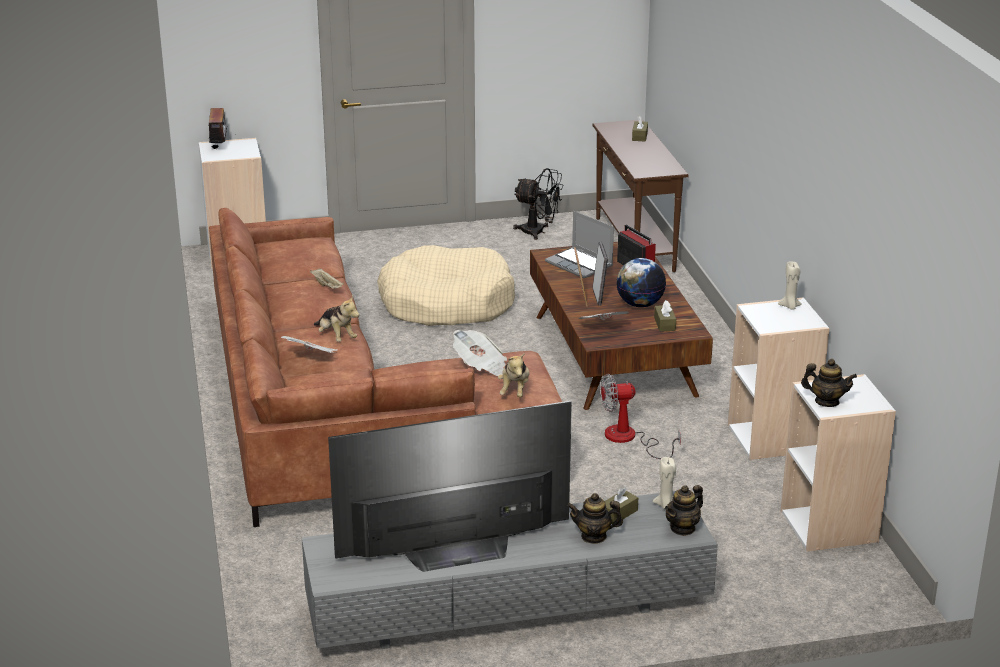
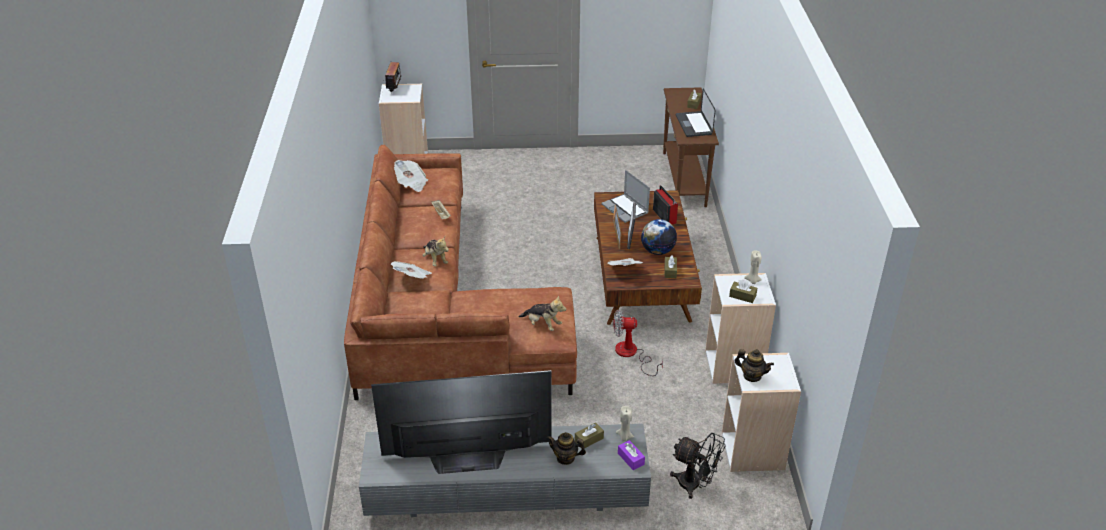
camera: 10 degrees right, 10 degrees up
(446, 303) = (537, 219): beige dog bed -> none
(480, 366) = (525, 299): newspaper -> newspaper (411, 183)
(515, 390) = (542, 324): plush toy -> plush toy turned 75 degrees counterclockwise
(538, 232) = (619, 161): black fan -> black fan (695, 485)
(648, 158) = (694, 125): none -> laptop
(683, 528) = (631, 459): teapot -> purple tissue box
(782, 323) = (742, 296): none -> brown tissue box

